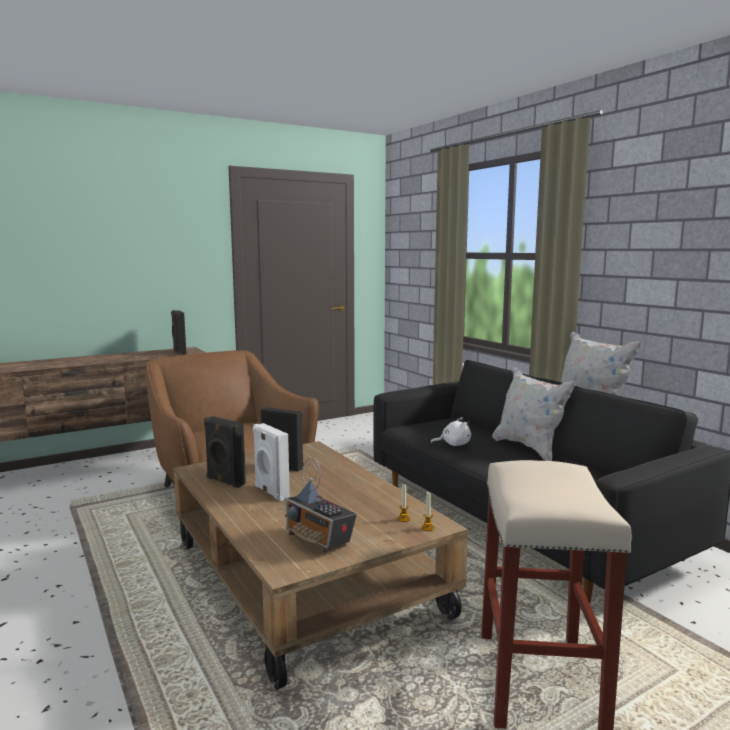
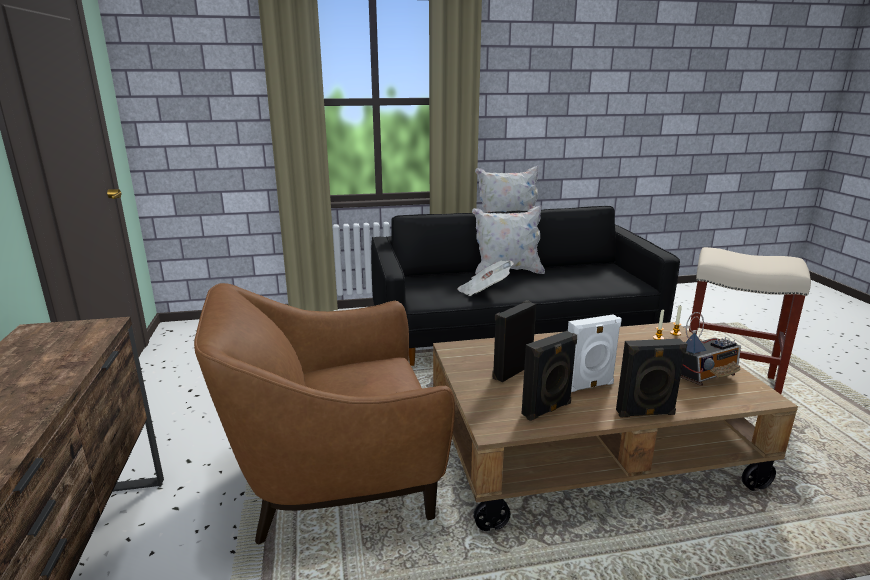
camera: 70 degrees left, 10 degrees up
(179, 352) = (67, 339): black speaker -> black speaker (645, 413)
(453, 444) = (484, 291): white plush toy -> newspaper

